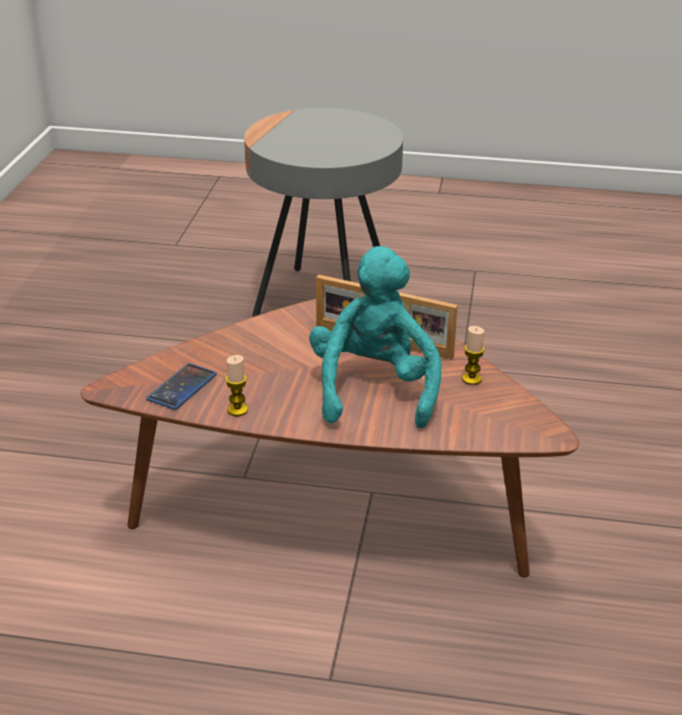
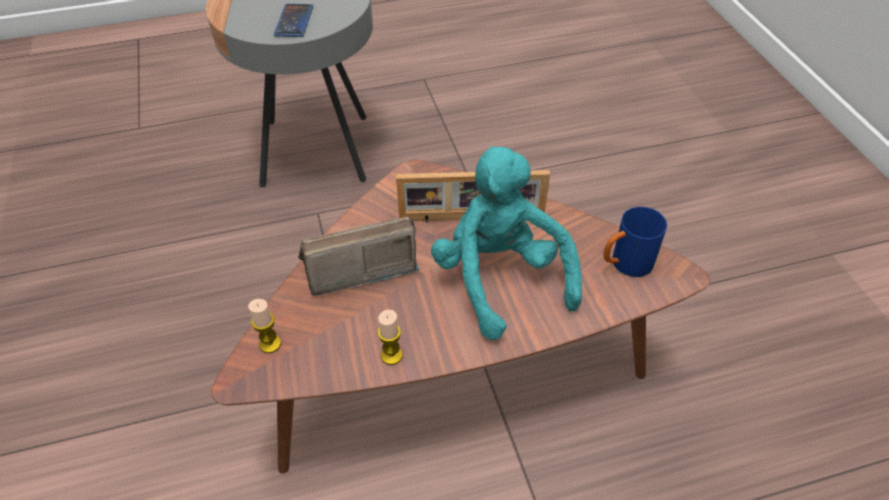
camera: 25 degrees left, 15 degrees up
(182, 387) = (317, 347): phone -> phone (294, 21)
(254, 348) = (356, 268): none -> radio
(471, 379) = (575, 234): candle -> candle (270, 344)
(500, 412) = (625, 265): none -> blue mug

